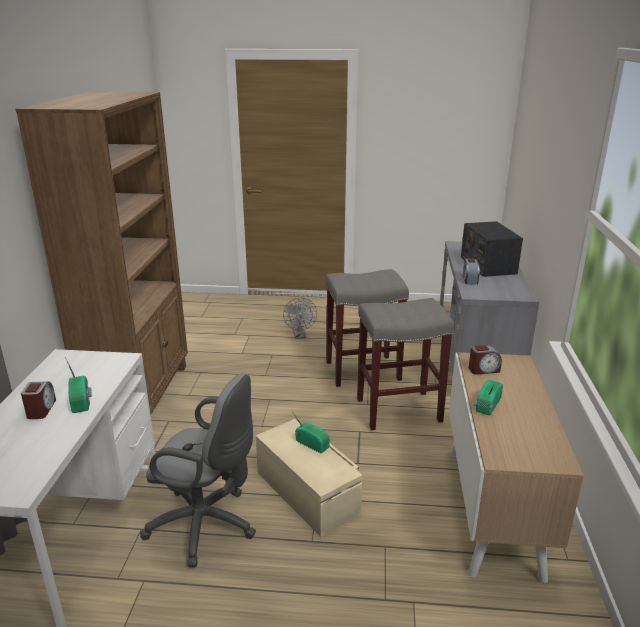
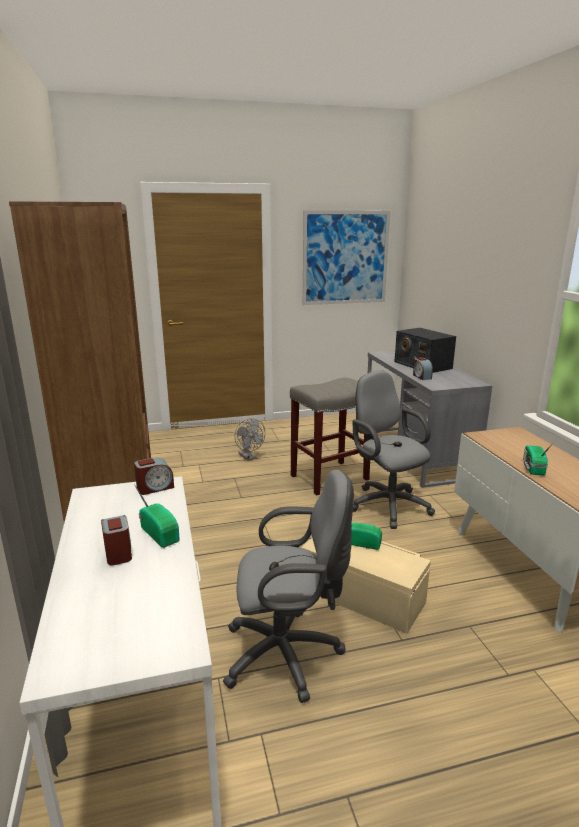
camera: 20 degrees left, 5 degrees down
(399, 409) = (386, 504): grey stool -> grey office chair
(441, 131) = (345, 258): none -> picture
(483, 369) = (498, 442): alarm clock -> alarm clock (155, 488)

